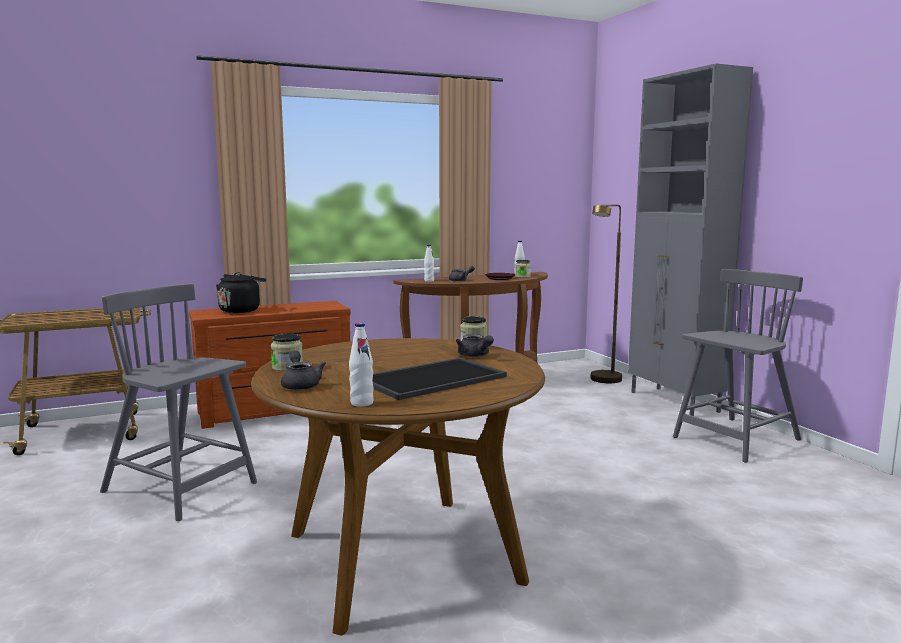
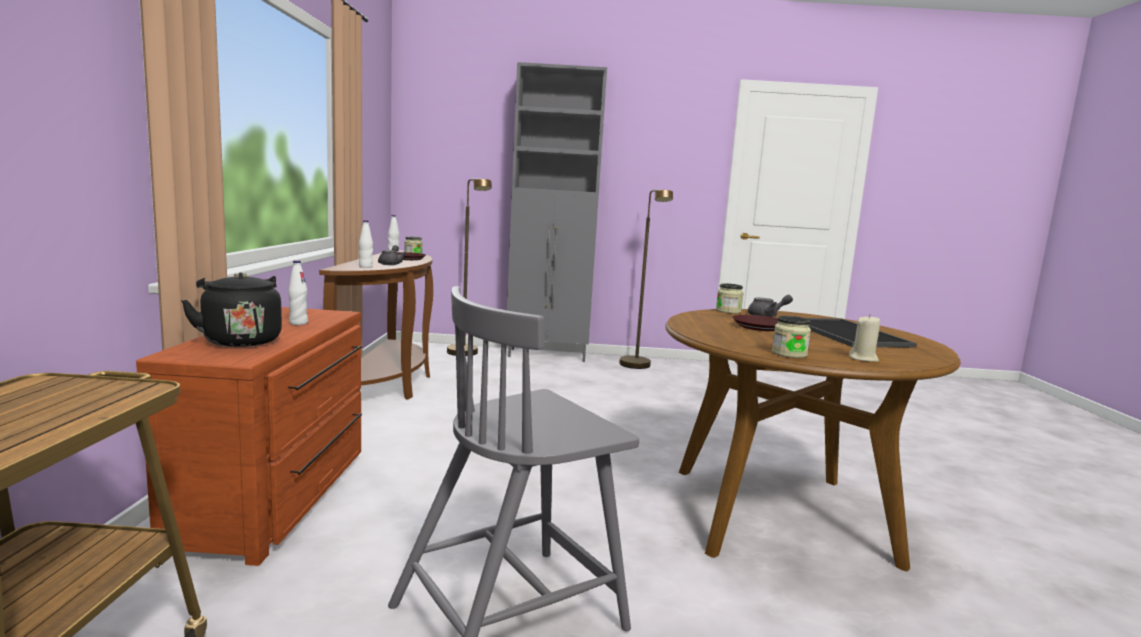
camera: 65 degrees left, 0 degrees up
(300, 385) = (863, 359): grey teapot -> beige candle
(361, 403) = (927, 354): white bottle -> white bottle (298, 323)
(402, 357) = (760, 327): none -> brown plate
(735, 439) = (638, 367): grey chair -> brown floor lamp

